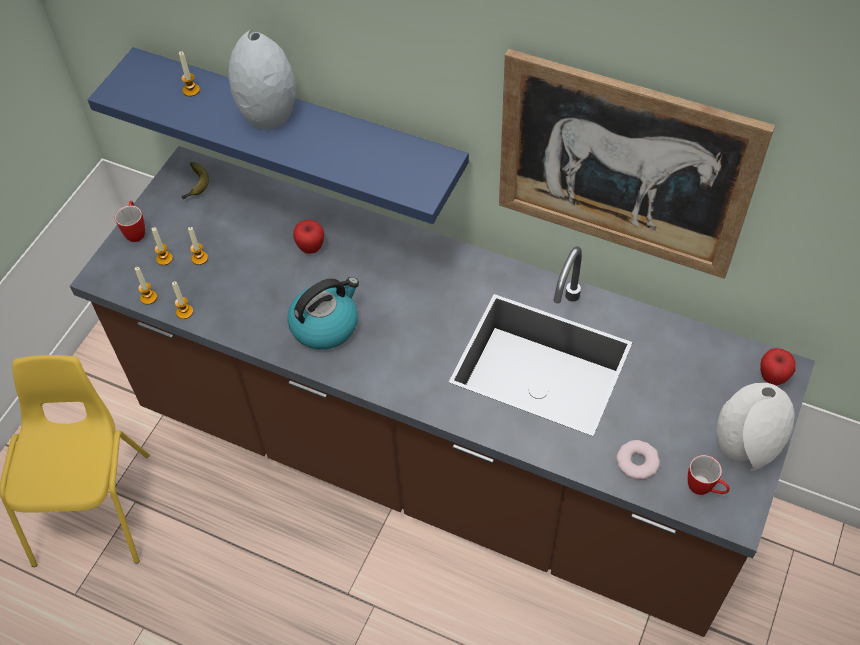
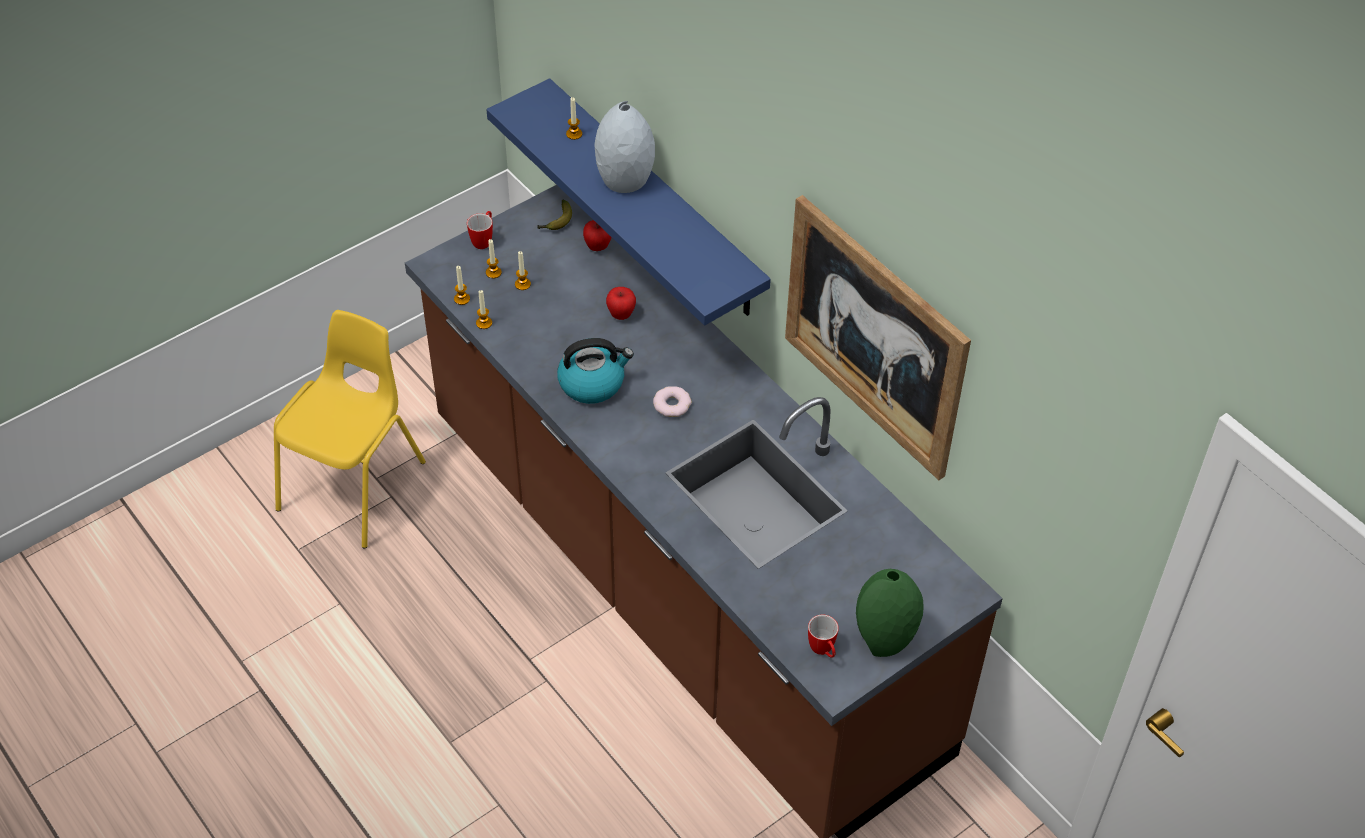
camera: 25 degrees right, 5 degrees down
(637, 462) = (781, 605): donut -> donut (672, 404)
(746, 449) = (883, 638): white vase -> green vase
(772, 377) = (952, 593): apple -> apple (598, 246)

